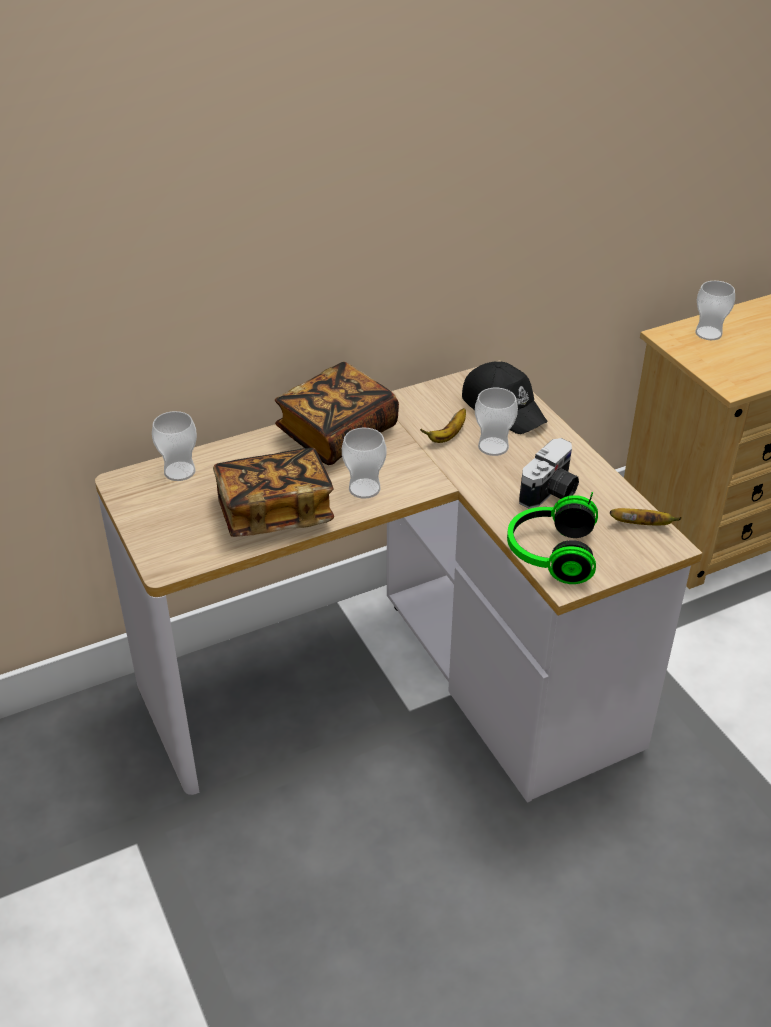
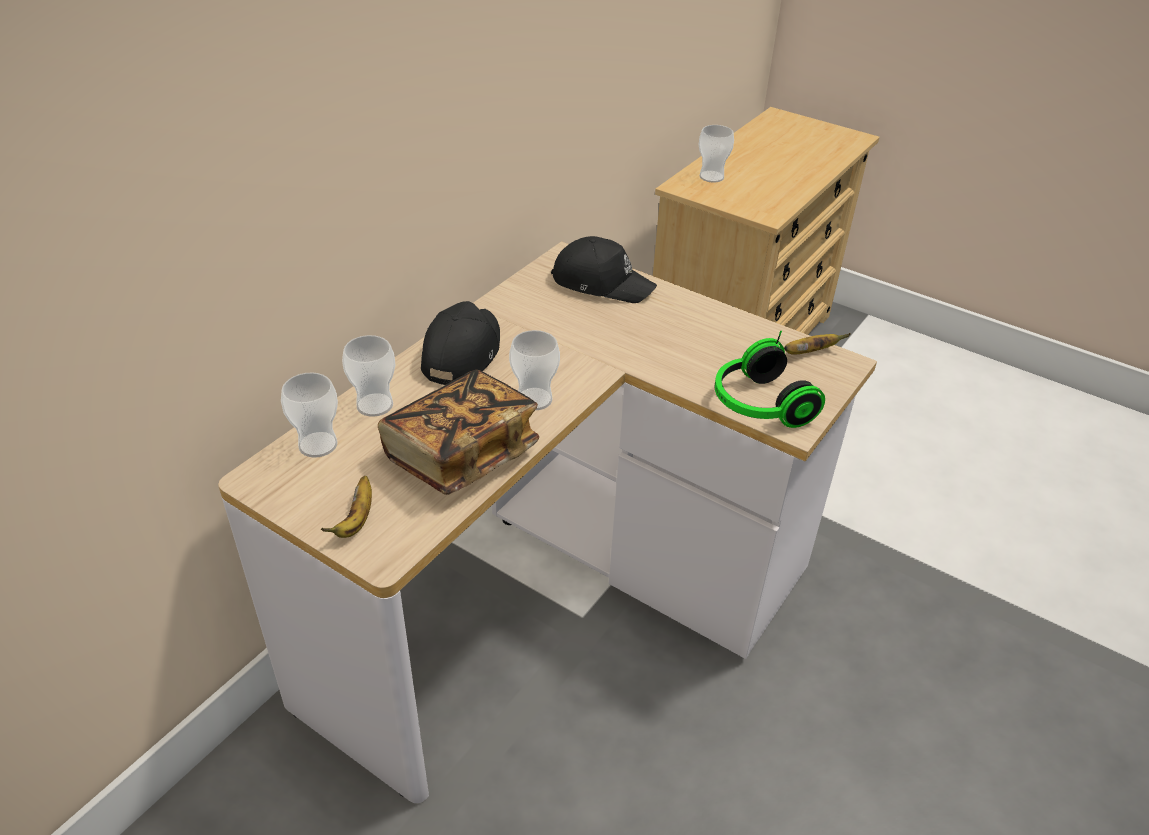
camera: 30 degrees left, 0 degrees up
(337, 433) = (461, 353): book -> black cap
(447, 436) = (572, 323): banana -> banana (356, 520)
(493, 447) = (623, 321): cup -> cup (375, 405)
(551, 492) = (710, 348): camera -> none

